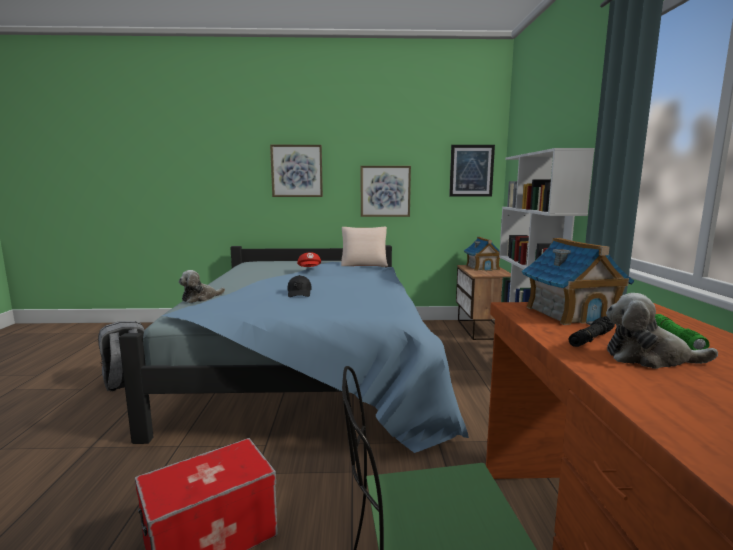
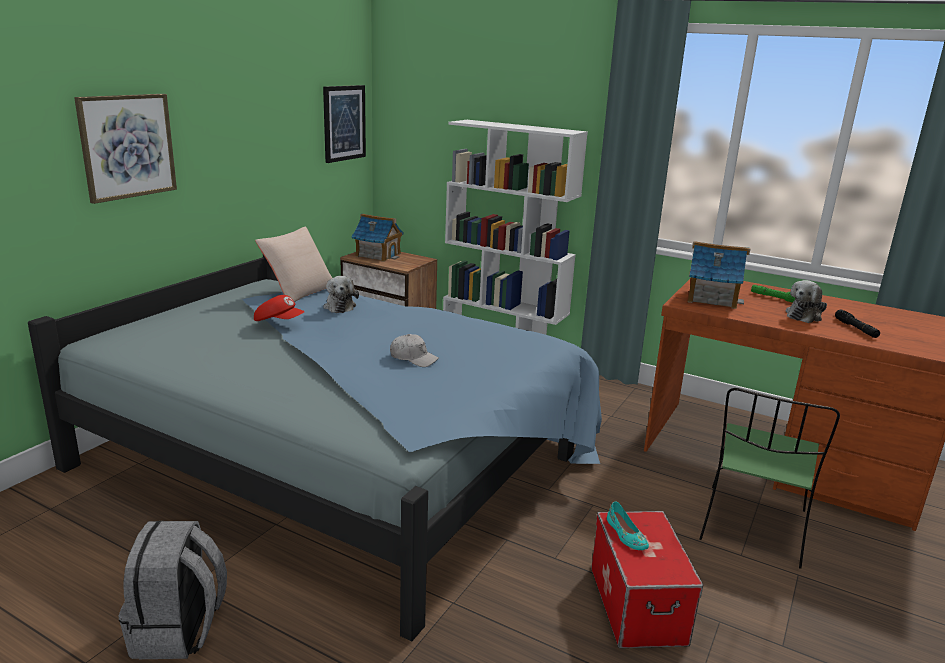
camera: 60 degrees left, 10 degrees up
(200, 298) = (327, 418): plush toy -> plush toy (340, 306)
(218, 459) = (625, 535): none -> turquoise shoe
(299, 293) = (413, 358): black cap -> white cap
(385, 191) = (256, 166): picture -> none
(591, 339) = (767, 313): black flashlight -> black flashlight (856, 329)

